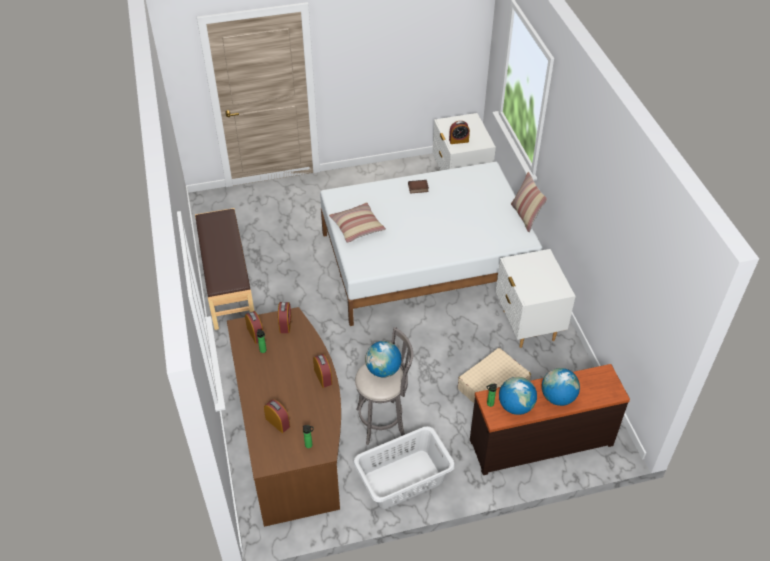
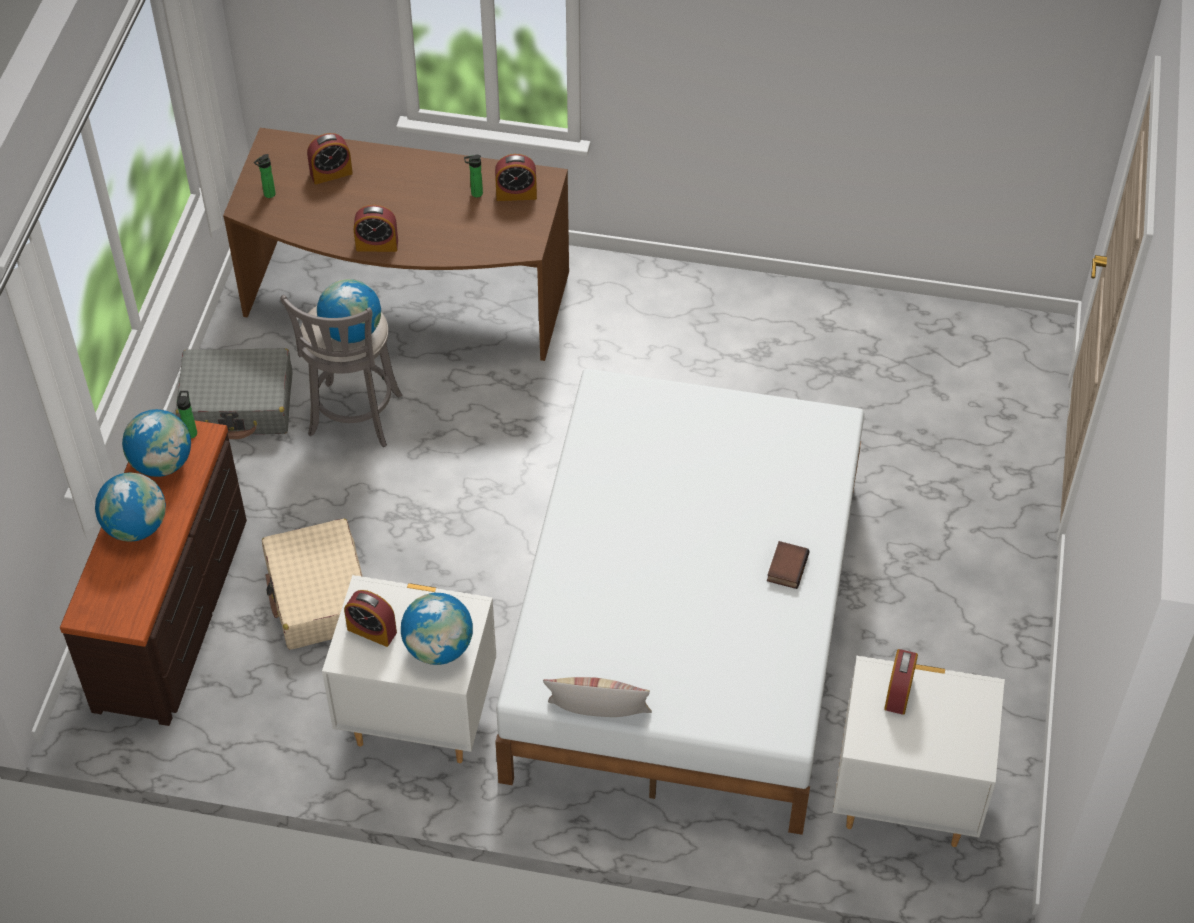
camera: 115 degrees right, 5 degrees up
(226, 282) = (787, 310): brown bench -> none
(285, 324) = (513, 233): alarm clock -> alarm clock (372, 630)
(357, 227) = (720, 426): pillow -> none
(402, 479) = (238, 404): grey laundry basket -> grey suitcase
(536, 264) = (438, 648): none -> globe

